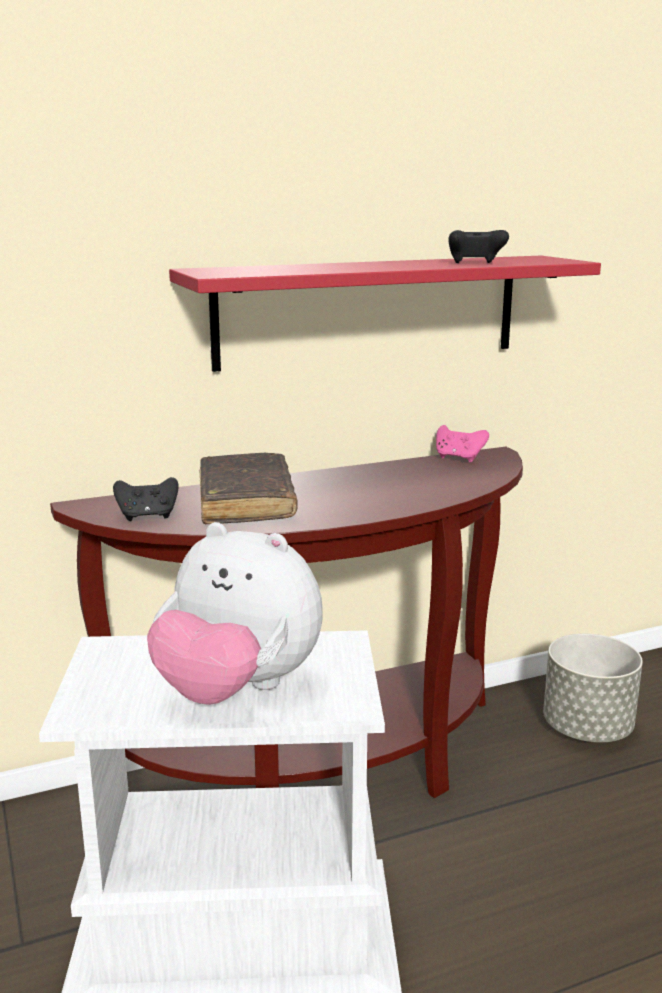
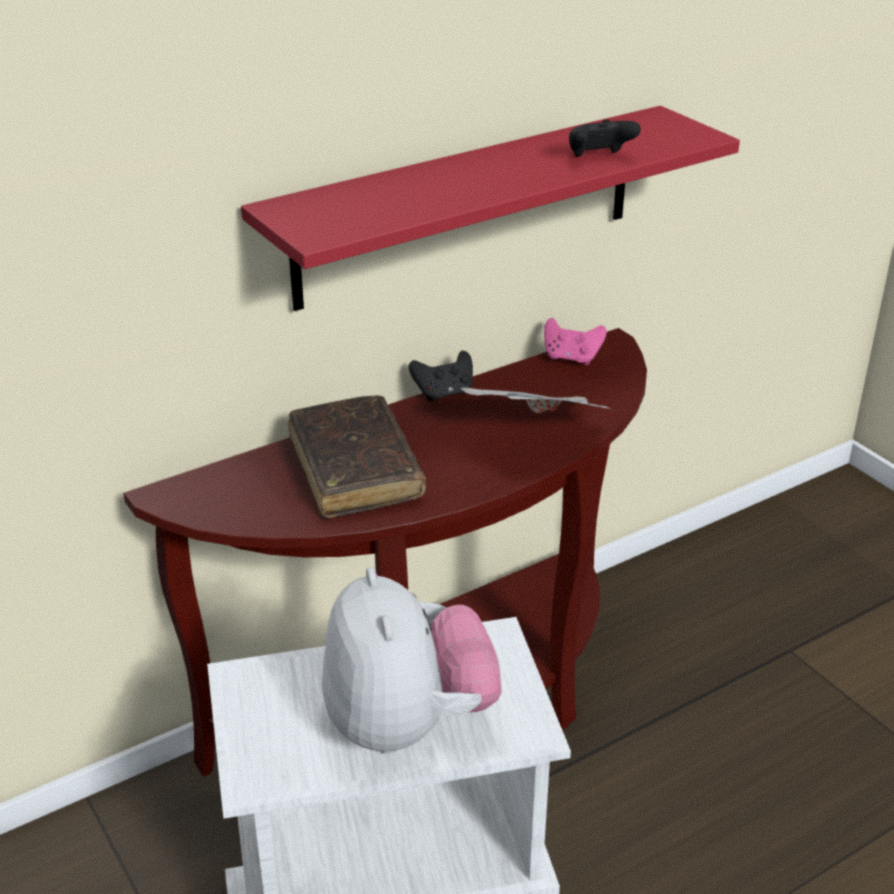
camera: 10 degrees left, 15 degrees up
(148, 516) = (252, 509): black game controller -> black game controller (444, 393)
(237, 690) = (408, 724): plush toy -> plush toy turned 120 degrees counterclockwise
(414, 493) = (539, 433): none -> newspaper
(588, 729) = (709, 620): grey planter -> none

